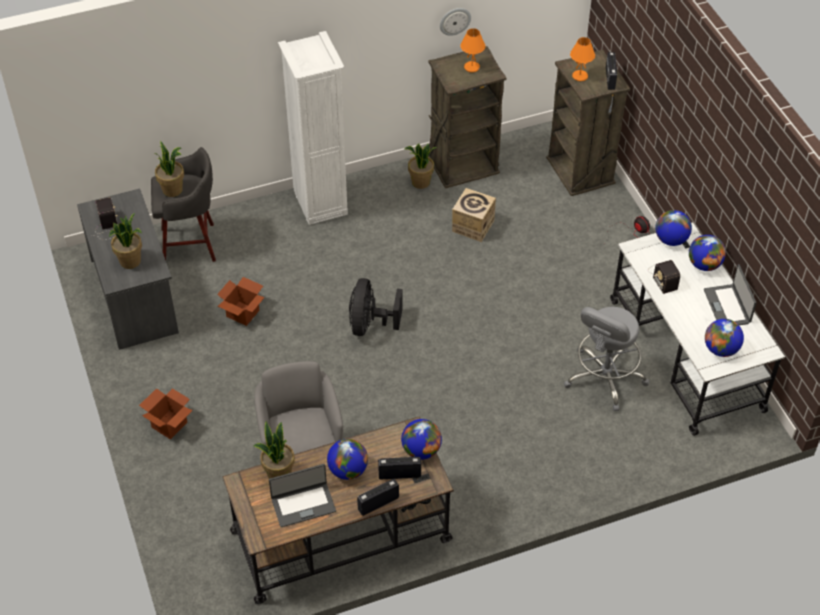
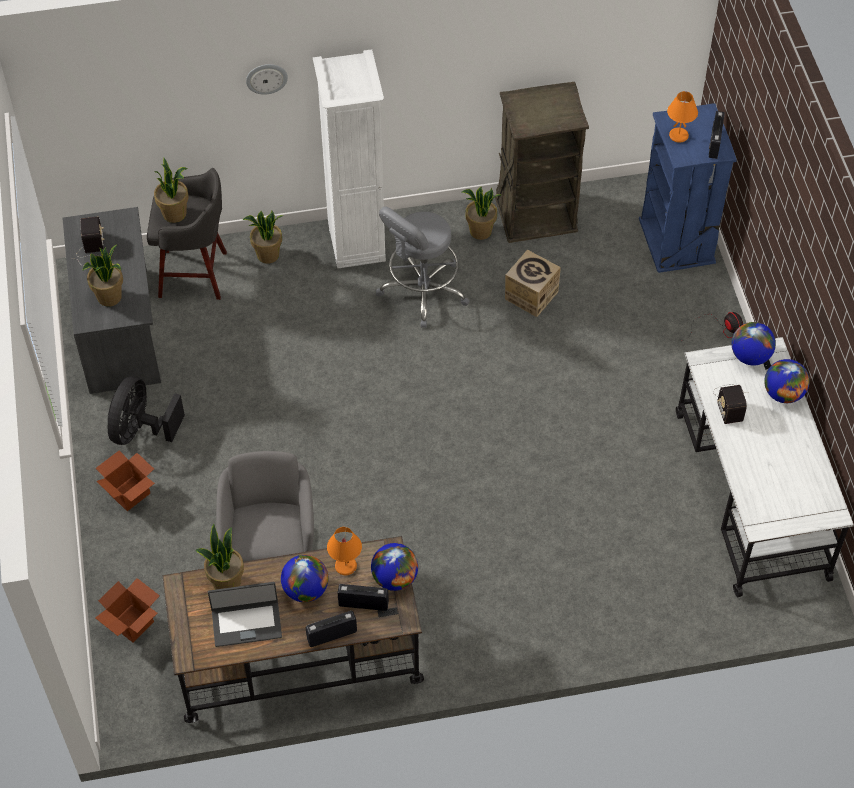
camera: 10 degrees right, 5 degrees up
(242, 313) = (238, 369): cardboard box -> cardboard box (132, 623)
(248, 222) = (268, 255): none -> potted plant
(370, 324) = (383, 403): black fan -> black fan (141, 430)
(454, 21) = (535, 49): wall clock -> wall clock (266, 78)
(472, 67) = (550, 108): orange table lamp -> orange table lamp (346, 566)
(581, 170) = (677, 241): brown bookcase -> blue bookcase
(604, 378) = (646, 510): grey stool -> grey stool (422, 291)
(721, 349) = (777, 504): globe -> none
(727, 306) = (799, 451): laptop -> none

